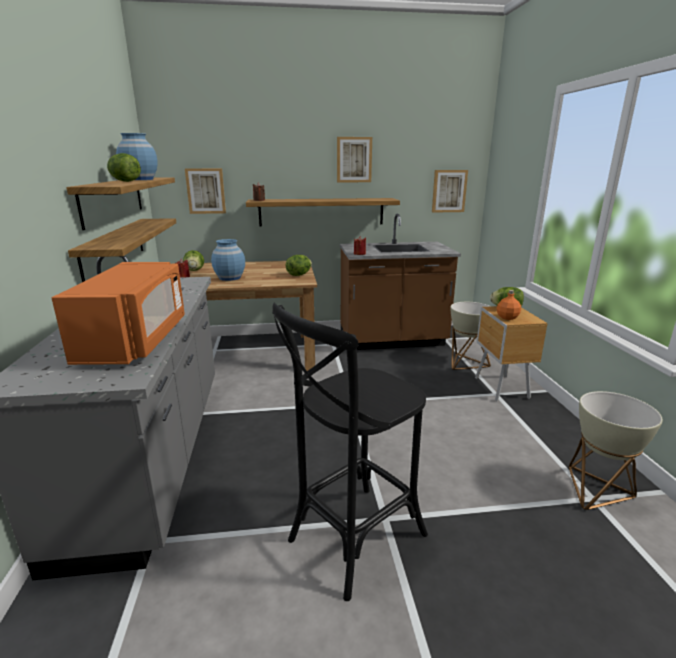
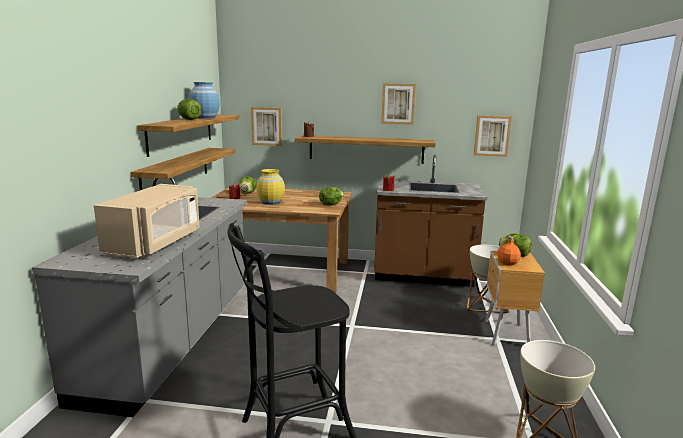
camera: 15 degrees right, 5 degrees down
(136, 340) = (155, 243): orange microwave -> beige microwave
(229, 278) = (271, 202): blue vase -> yellow vase

